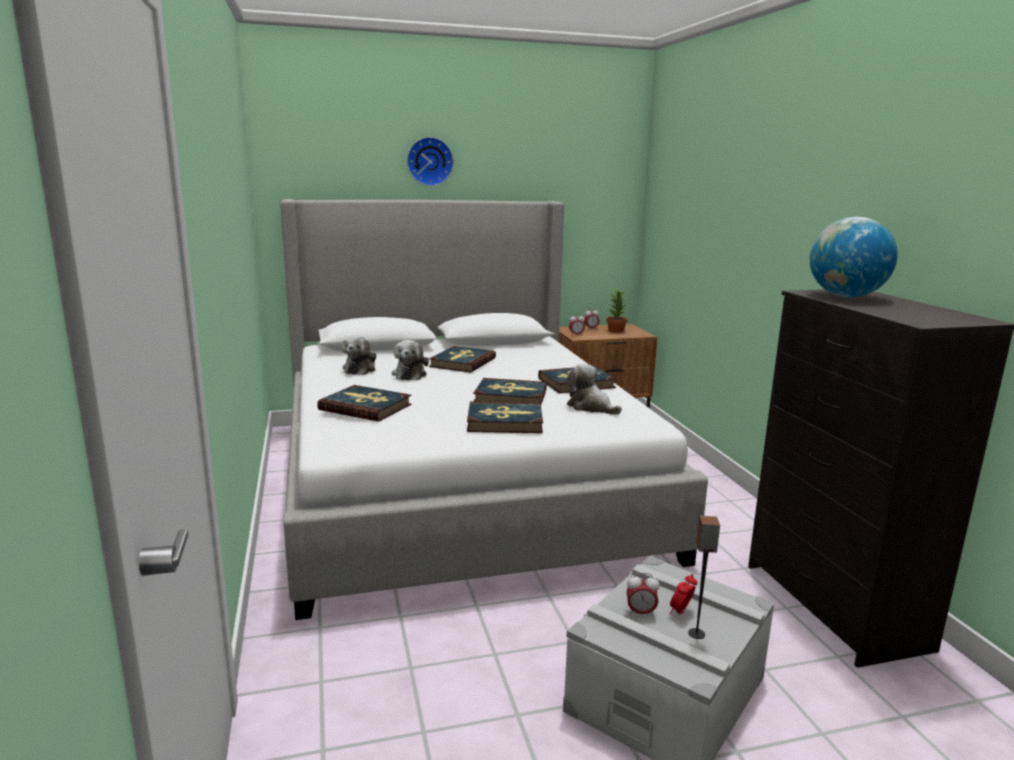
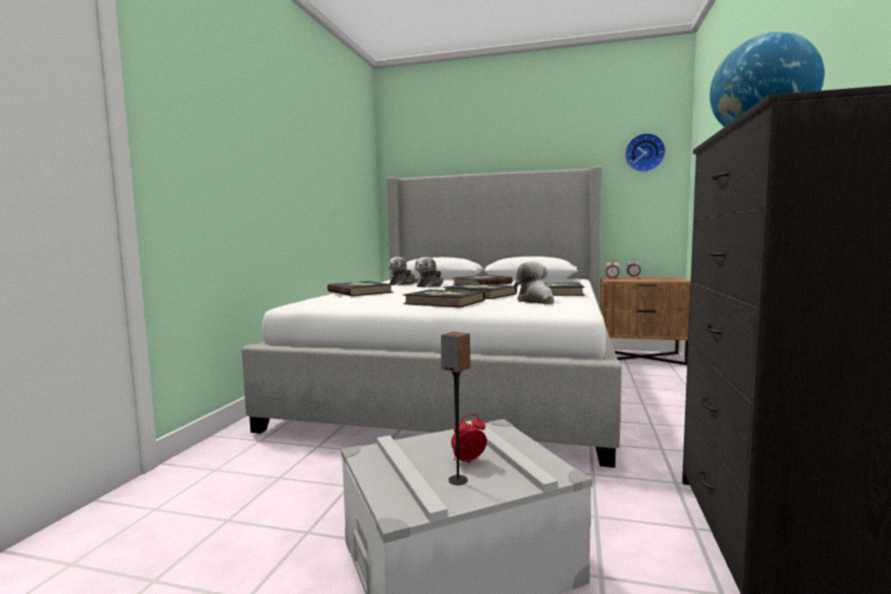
camera: 30 degrees right, 10 degrees down
(429, 161) = (496, 146): wall clock -> wall clock (644, 153)
(616, 330) = (656, 278): potted plant -> none
(640, 613) = (427, 453): alarm clock -> none

